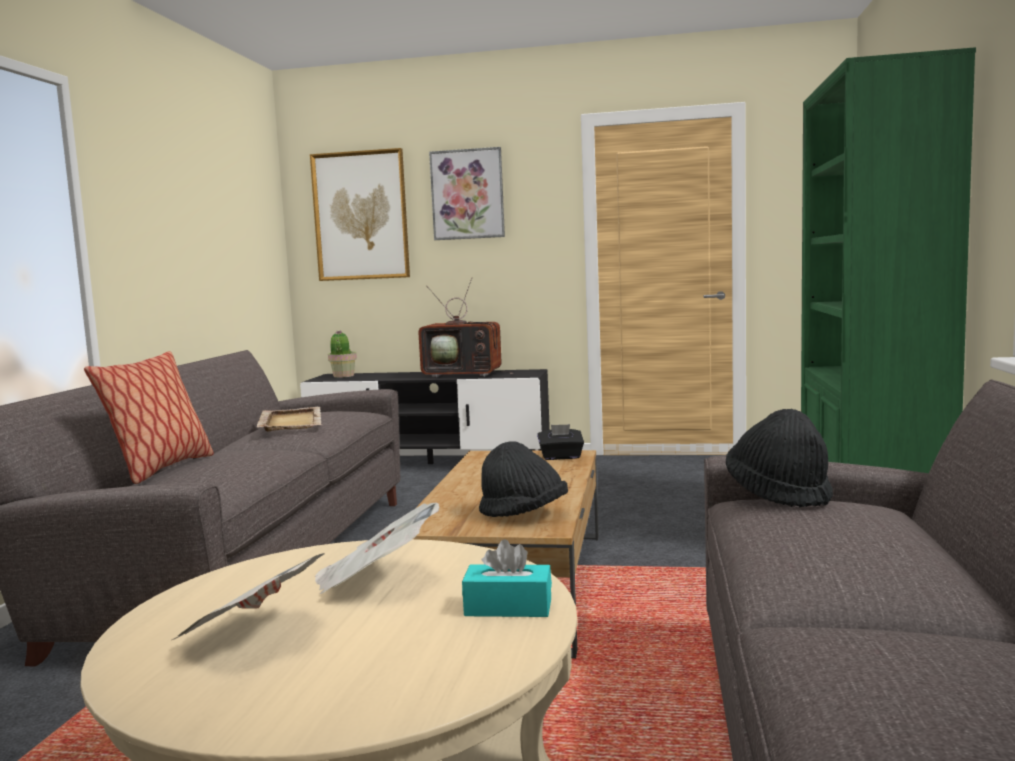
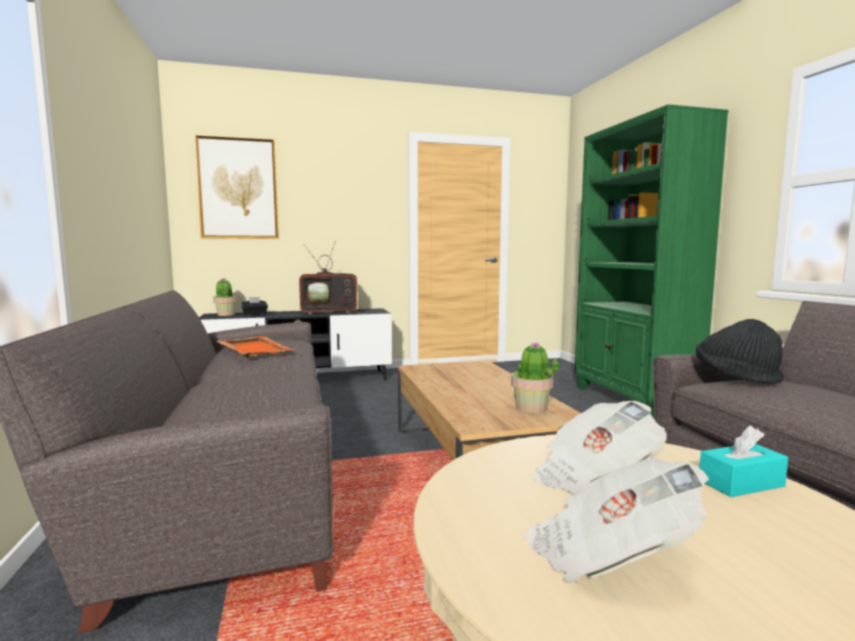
camera: 25 degrees left, 0 degrees up
(161, 469) = (199, 396): pillow -> none
(291, 422) = (254, 349): beige tray -> orange tray
(467, 194) = (326, 179): picture -> none
(523, 515) = (531, 408): black hat -> potted plant
(561, 457) = (474, 366): black tissue box -> black tissue box (255, 315)

